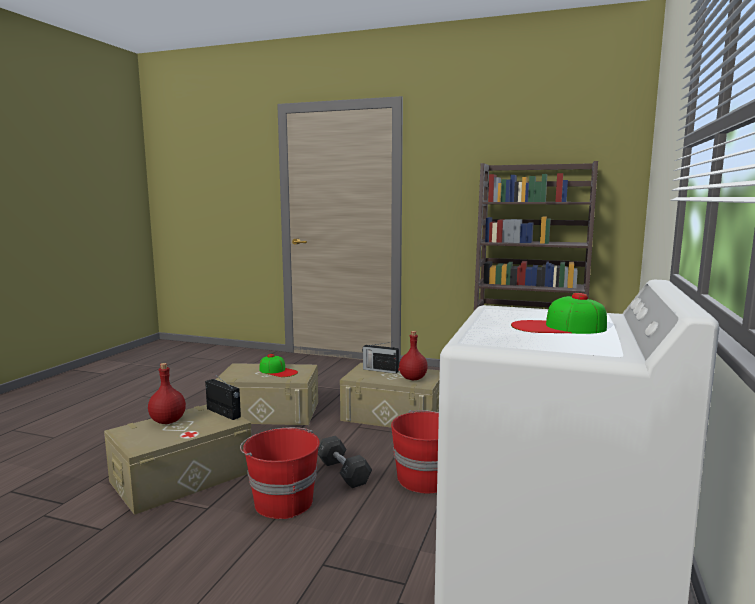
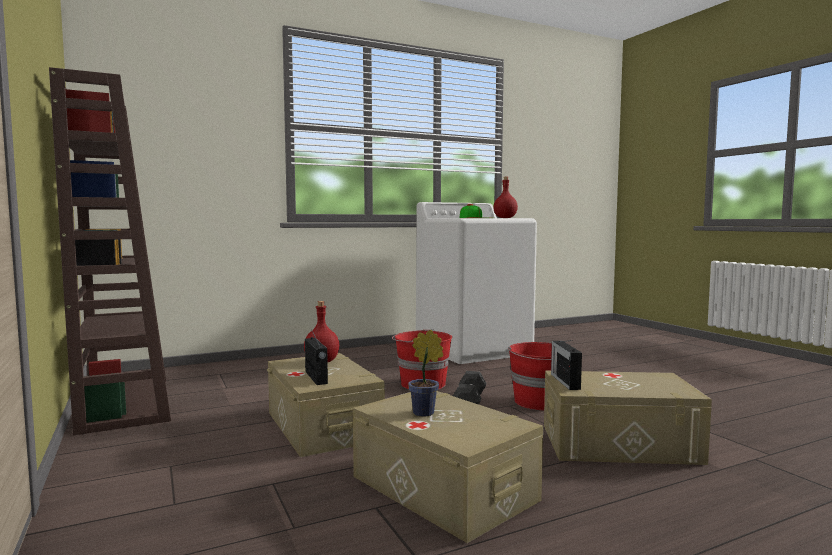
camera: 135 degrees left, 5 degrees down
(167, 421) = (632, 389): red bottle -> red bottle (505, 218)
(278, 371) = (426, 413): cap -> potted plant

